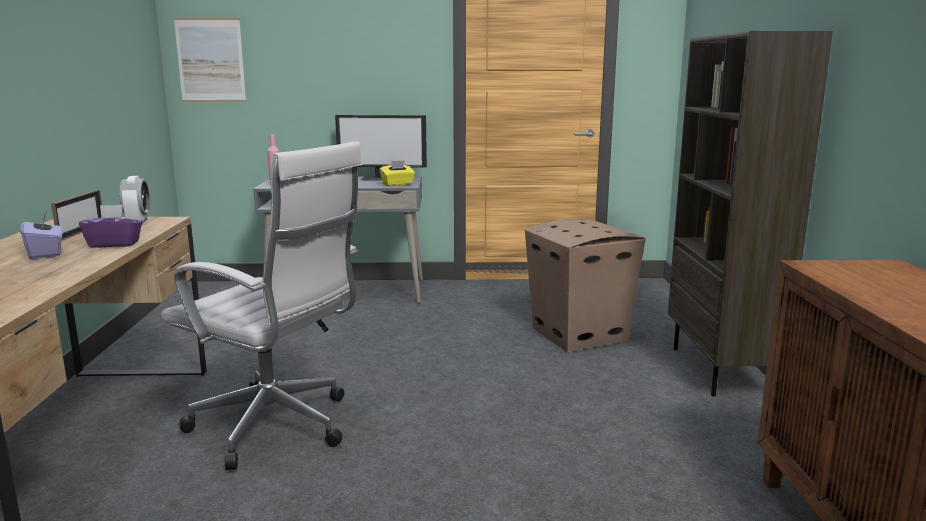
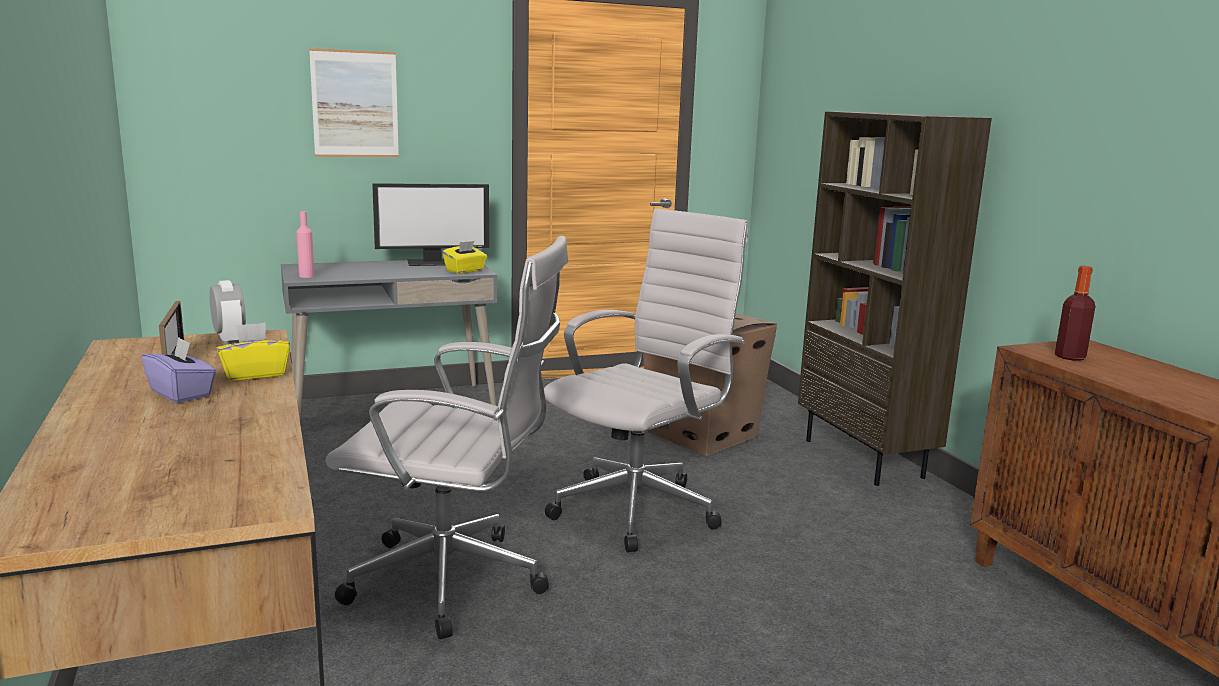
camera: 20 degrees left, 0 degrees up
(114, 244) = (254, 374): purple tissue box -> yellow tissue box
(210, 60) = (192, 109): picture -> picture (355, 104)
(473, 389) = (640, 508): none -> white office chair
(851, 275) = (1070, 357): none -> bottle

